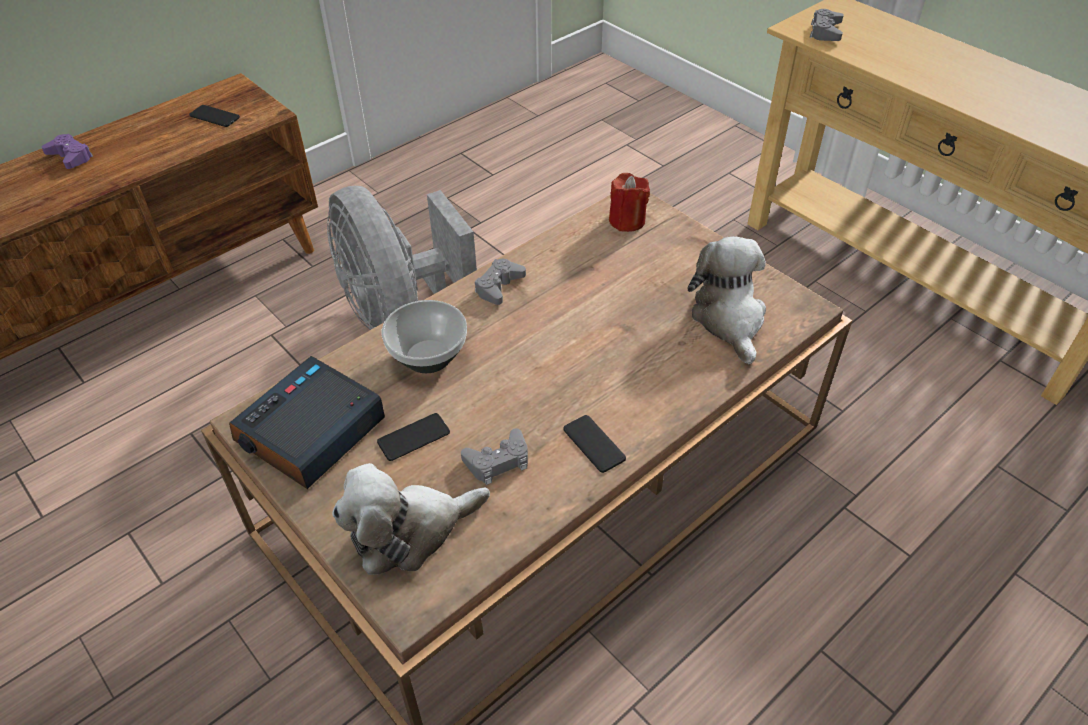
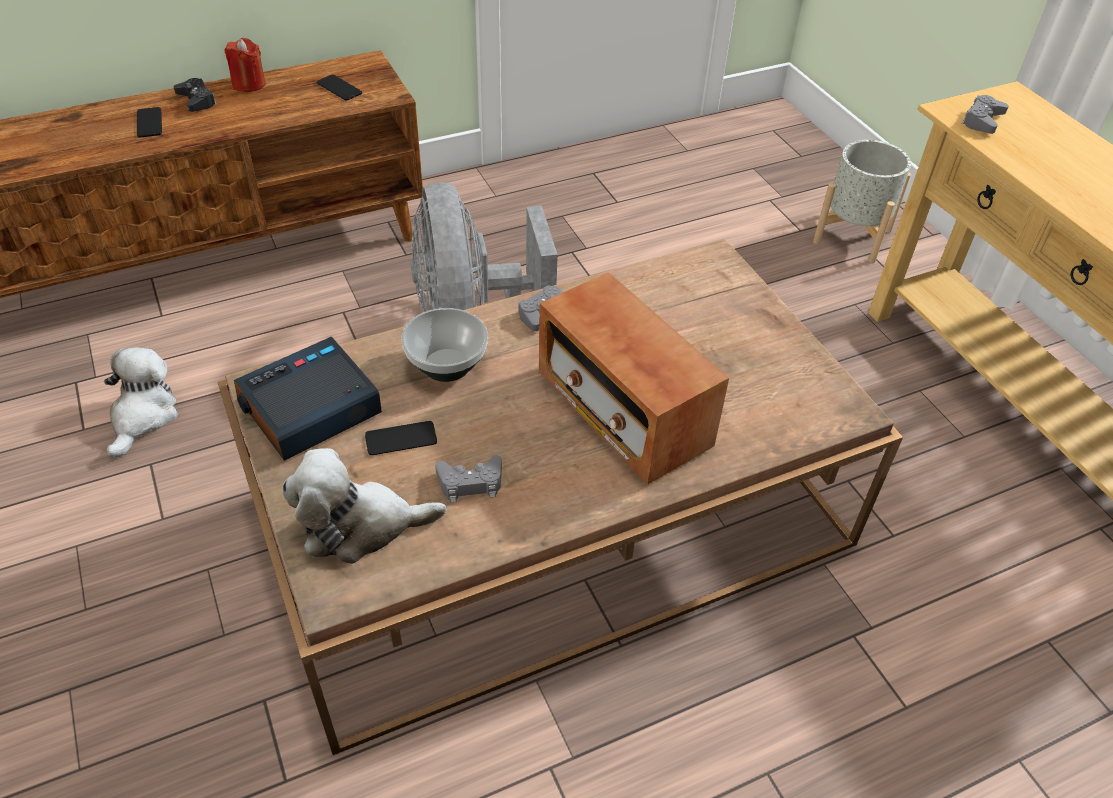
camera: 15 degrees right, 0 degrees up
(70, 157) = (197, 100): purple game controller -> black game controller
(594, 444) = (570, 491): phone -> phone (149, 123)
(609, 358) = (622, 411): none -> radio
(627, 221) = (701, 277): red candle -> red candle (249, 84)
(708, 161) = (852, 236): none -> grey planter
(729, 319) = (764, 403): plush toy -> plush toy (143, 416)

